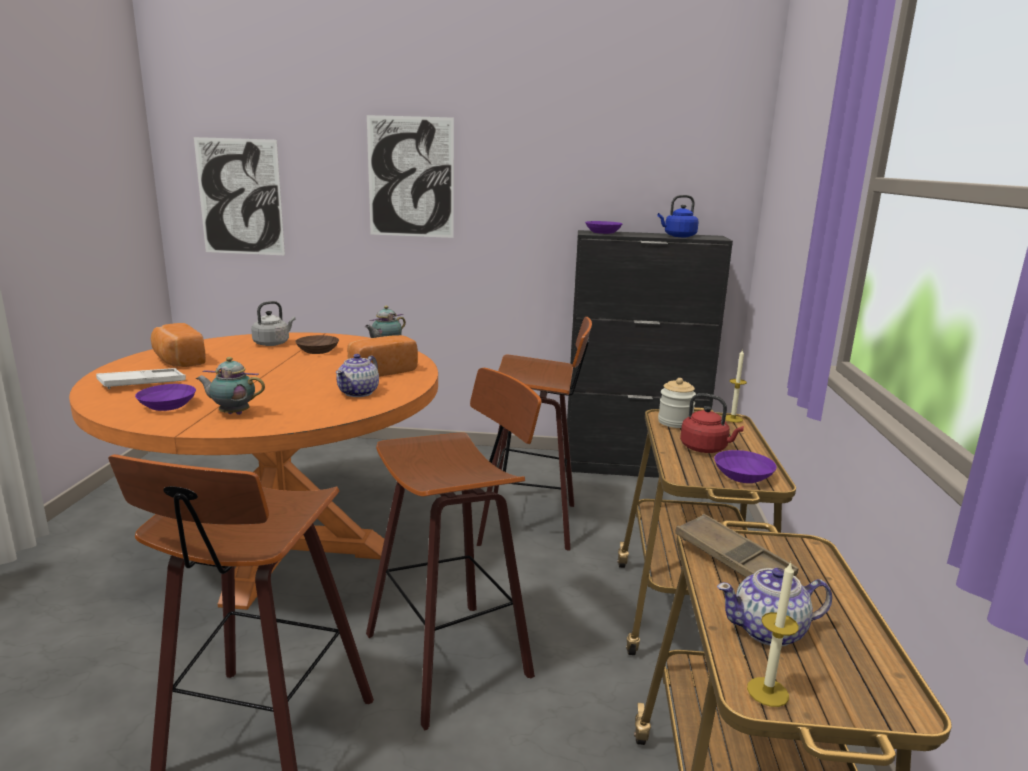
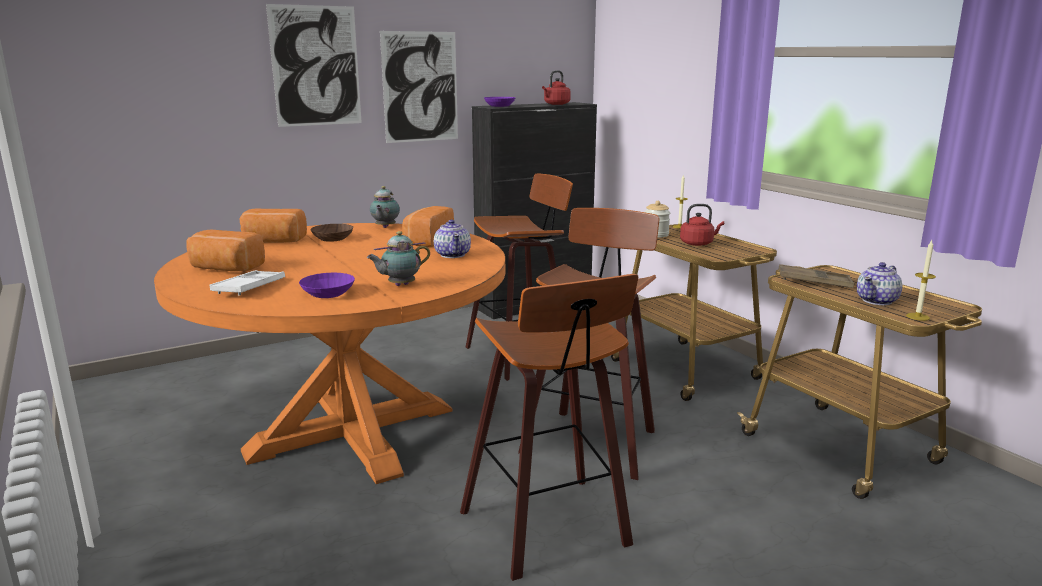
camera: 35 degrees left, 0 degrees up
(240, 197) = (120, 97): picture -> picture (420, 87)
(273, 343) = (273, 241): grey kettle -> bread
(678, 236) = (556, 104): blue kettle -> red kettle
(741, 475) = (741, 251): purple bowl -> none

